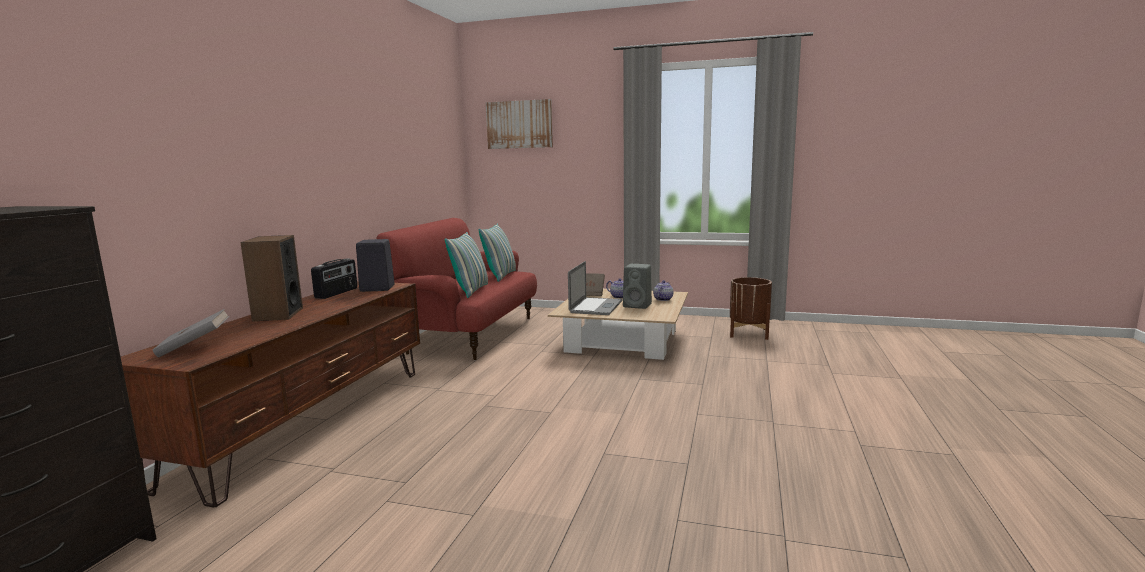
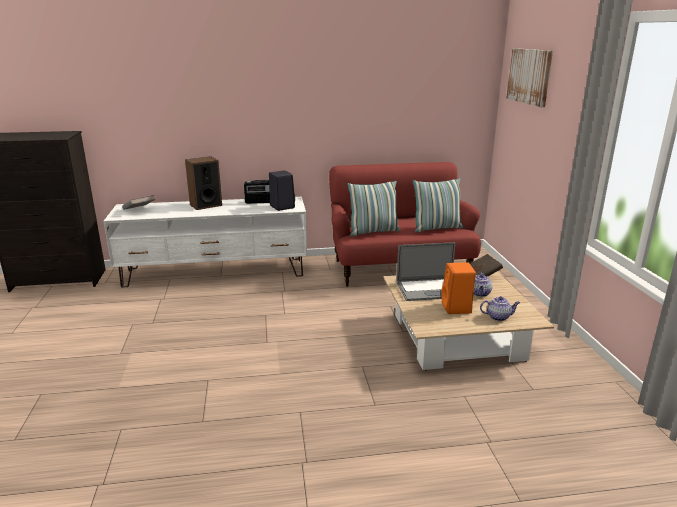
camera: 65 degrees right, 10 degrees up
(309, 421) = (216, 272): brown tv stand -> white tv stand
(638, 305) = (457, 308): grey speaker -> orange speaker
(748, 333) = (584, 416): brown planter -> none

